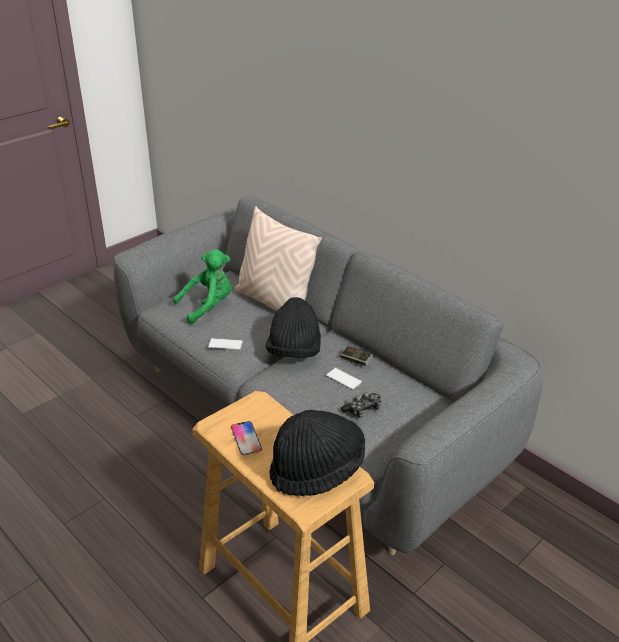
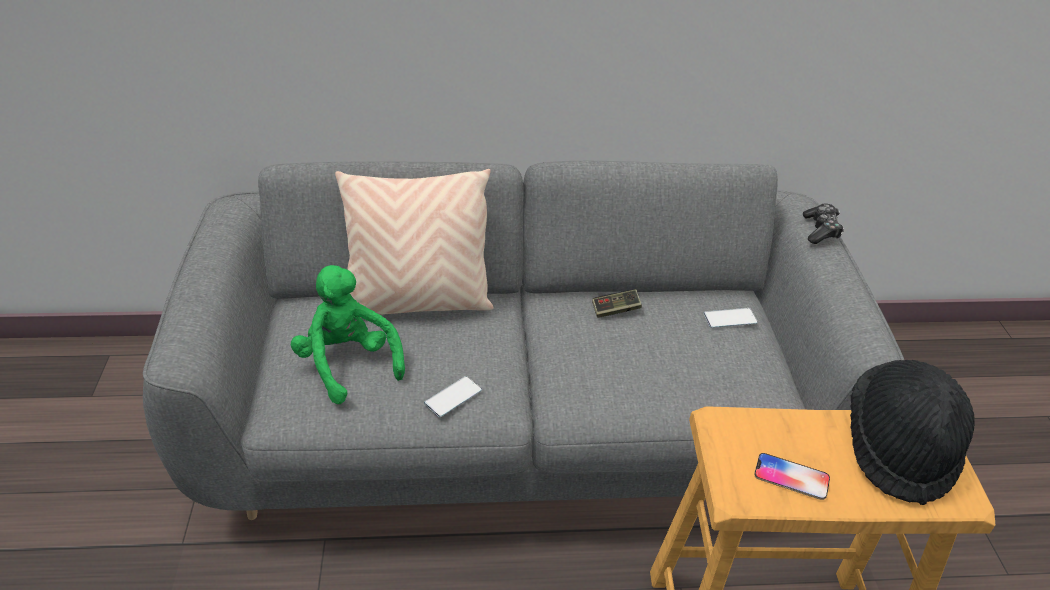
camera: 50 degrees left, 5 degrees up
(208, 306) = (348, 363): green plush toy -> green plush toy turned 45 degrees counterclockwise
(294, 351) = (540, 346): black hat -> none
(343, 378) = (640, 339): phone -> phone (730, 318)
(362, 409) = (710, 358): game controller -> game controller (821, 230)

